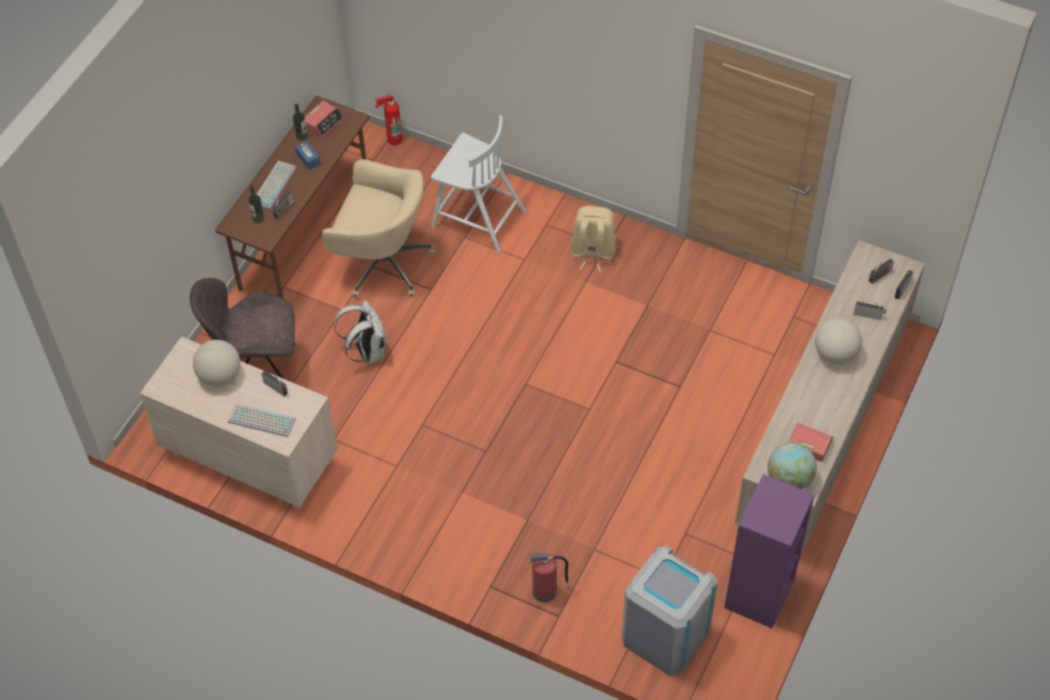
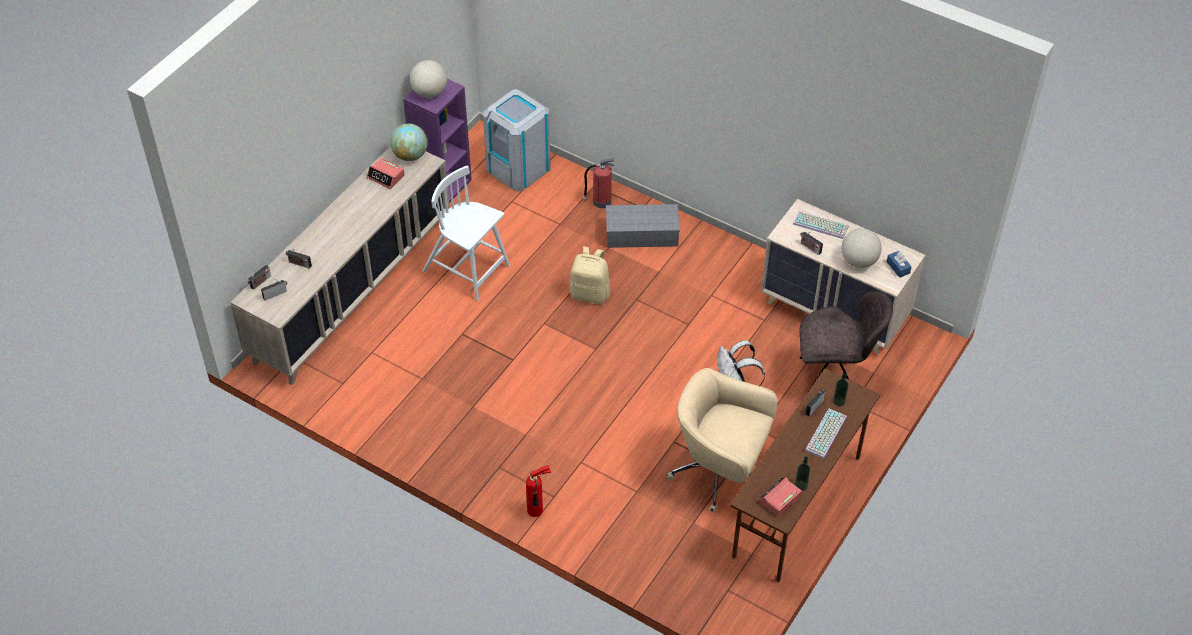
camera: 175 degrees left, 5 degrees down
(308, 158) = (793, 459): blue tissue box -> blue tissue box (898, 267)
(393, 139) = (705, 614): fire extinguisher -> fire extinguisher (536, 511)
(477, 218) = (622, 510): white chair -> white chair (467, 269)
(486, 546) = (643, 233): none -> grey storage box
(592, 252) = (513, 462): beige backpack -> beige backpack (590, 293)
(835, 354) = (340, 236): globe -> globe (429, 93)

